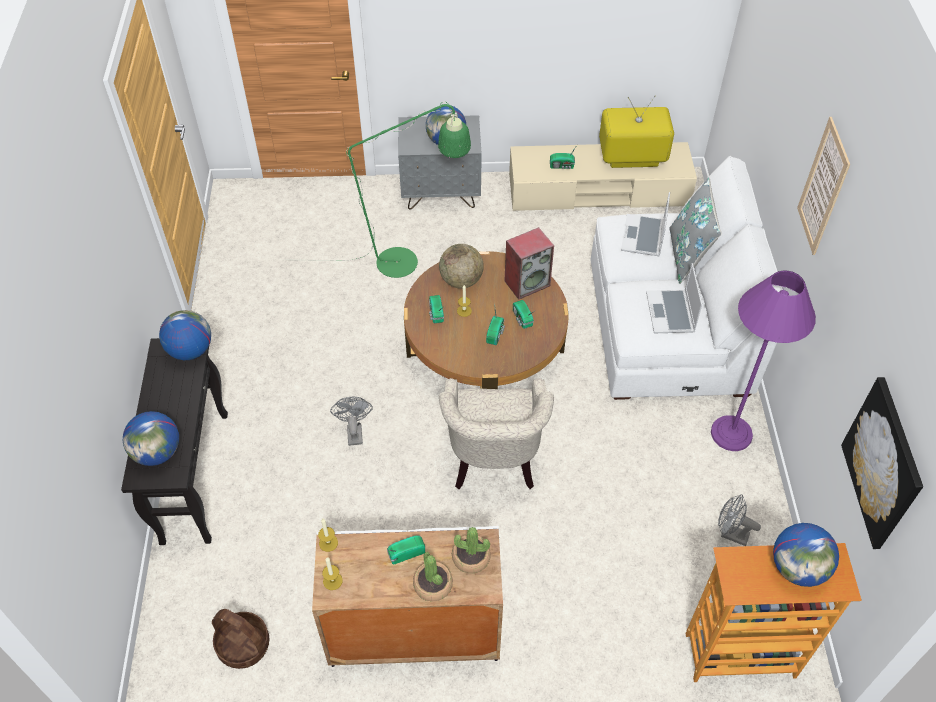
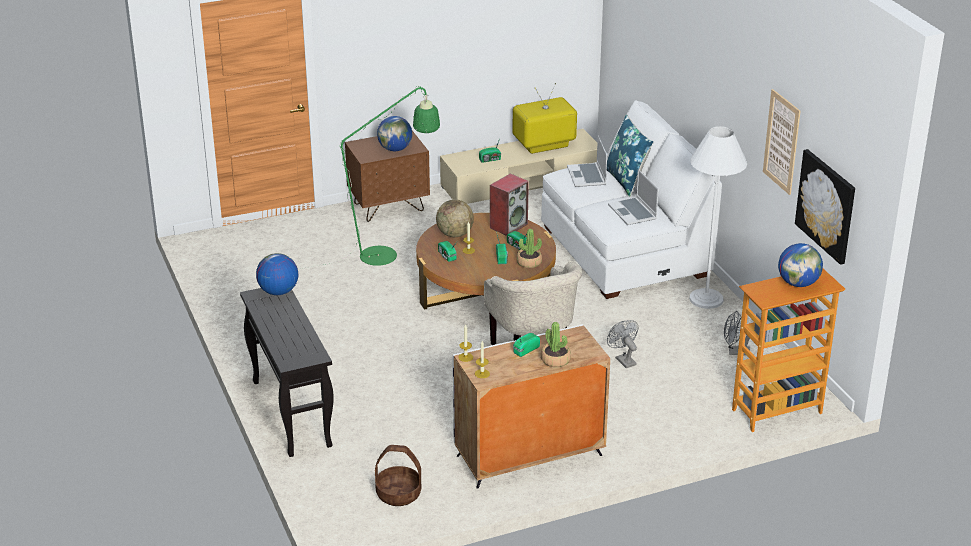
camera: 20 degrees left, 20 degrees down
(158, 453) = (295, 348): globe -> none
(354, 431) = (408, 360): grey fan -> grey fan (623, 360)
(441, 193) = (389, 207): grey nightstand -> brown nightstand
(471, 557) = (573, 342): potted plant -> potted plant (529, 262)
(688, 255) = (626, 180): grey pillow -> blue pillow
(731, 433) = (706, 299): purple floor lamp -> white floor lamp
(823, 187) = (721, 71): picture -> picture (781, 142)

